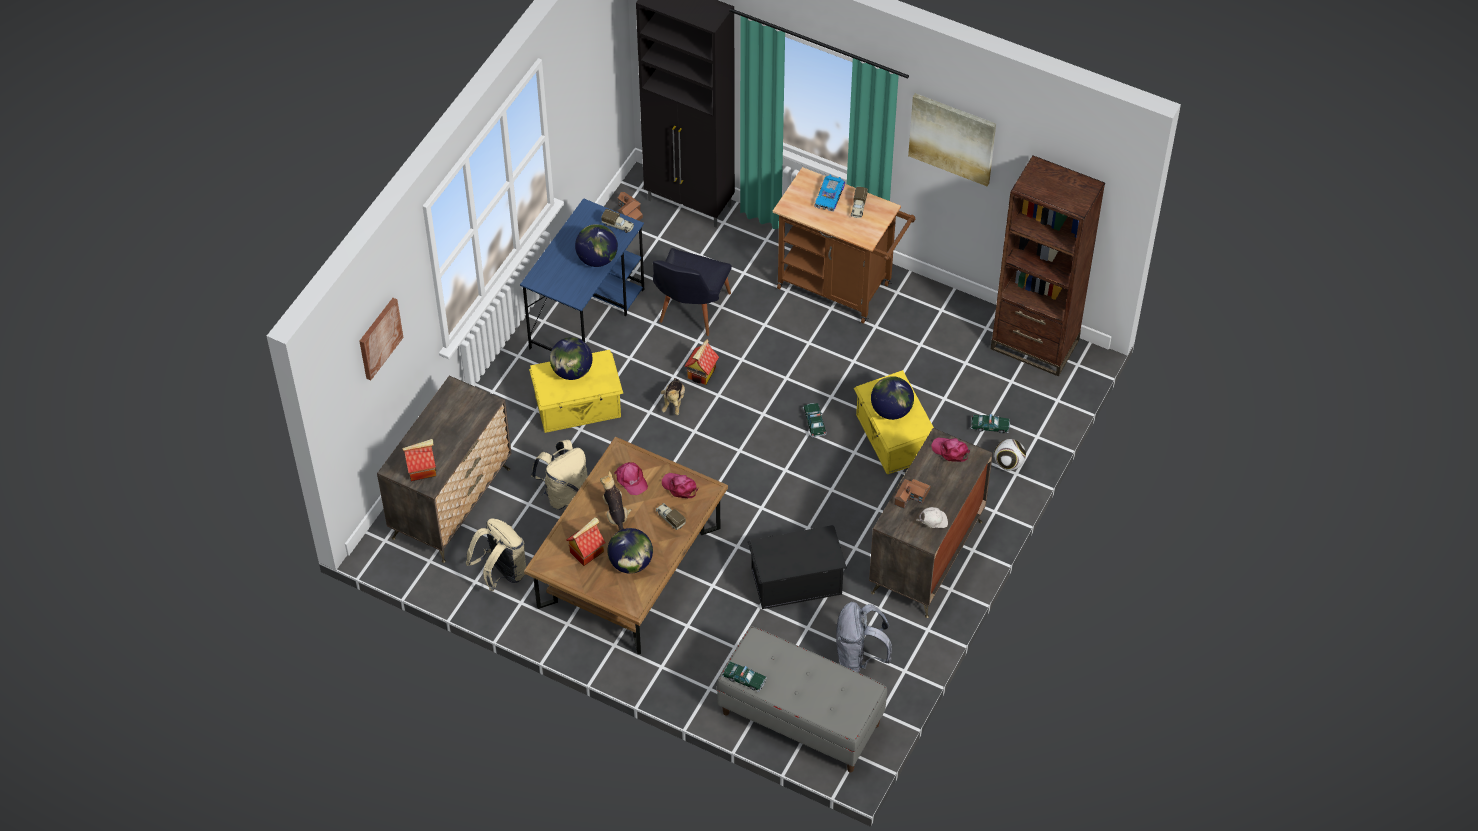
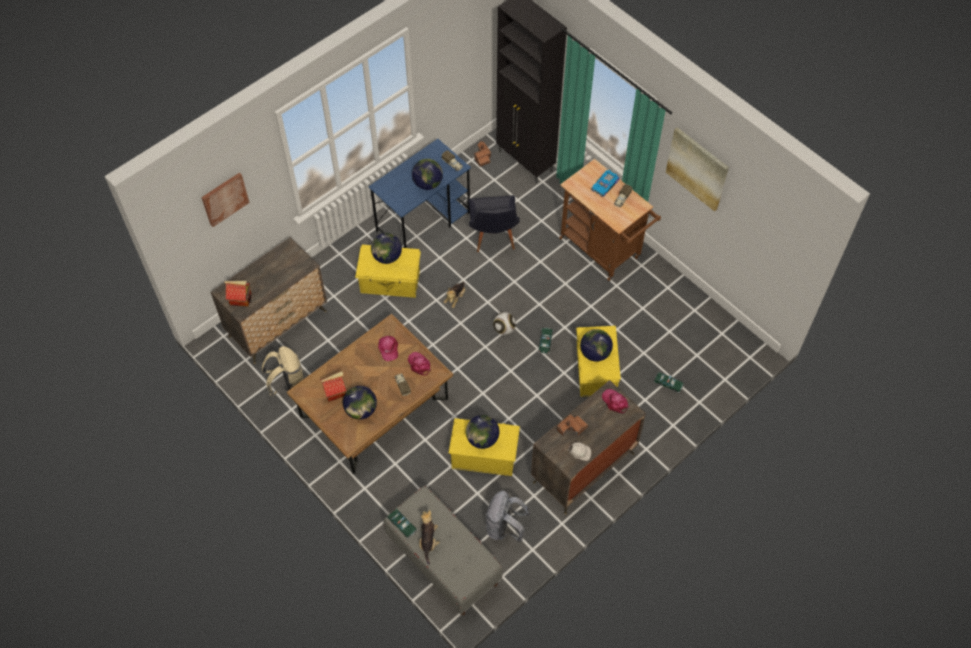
camera: 20 degrees right, 5 degrees up
(564, 493) = (354, 340): beige backpack -> none
(616, 515) = (366, 371): plush toy -> plush toy (428, 541)
(690, 313) = (493, 238): black chair -> black chair turned 45 degrees counterclockwise
(702, 373) = (483, 283): toy house -> none
(795, 553) = (482, 439): none -> globe
(795, 580) = (483, 454): black storage box -> yellow storage box
(1008, 463) = (670, 415): football -> football (504, 329)
(1034, 345) = (724, 333): brown bookcase -> none

